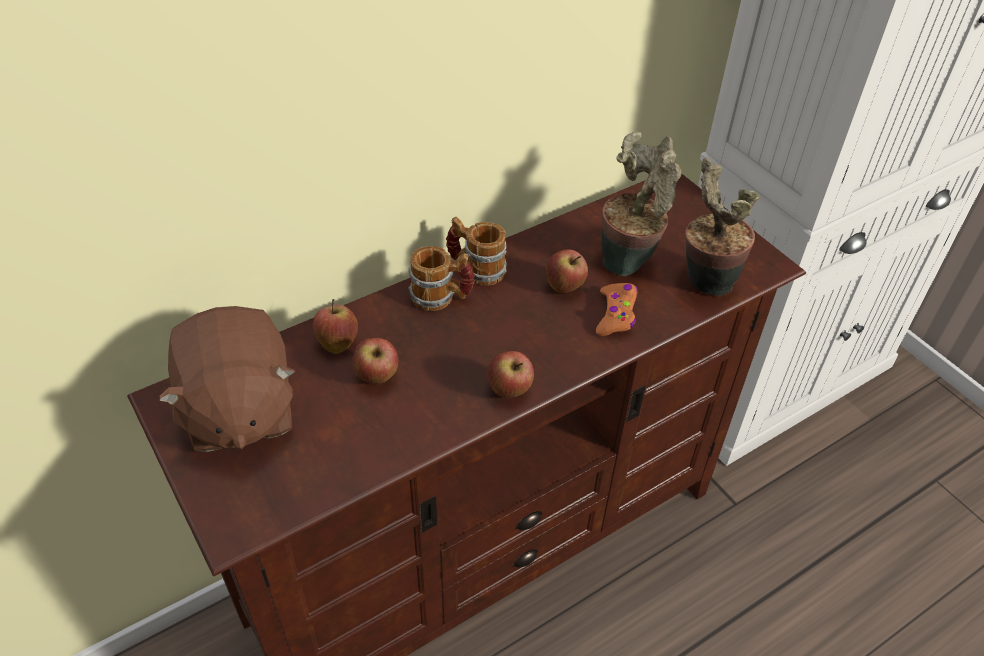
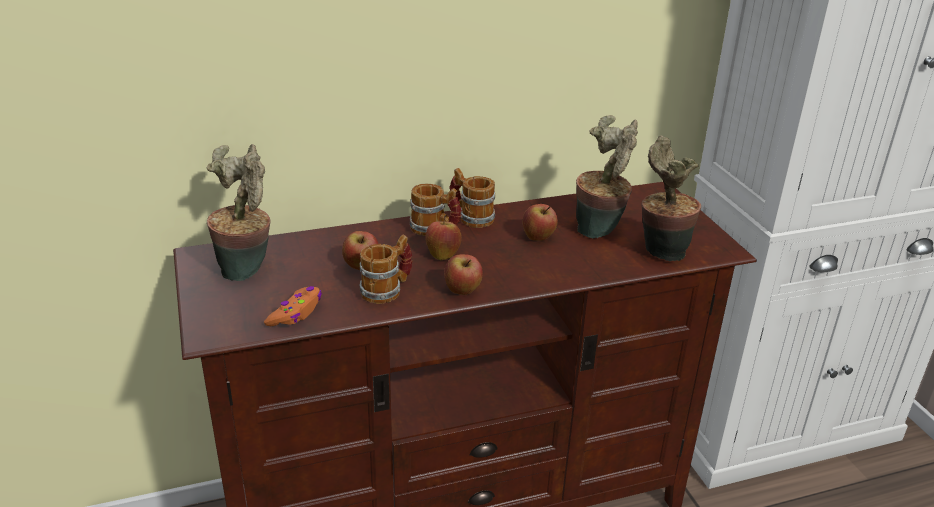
camera: 15 degrees right, 15 degrees down
(238, 410) = (247, 269): brown plush toy -> potted plant
(337, 342) = (341, 243): apple -> apple (443, 254)
(422, 407) = (387, 290): none -> mug
(616, 314) = (573, 260): orange game controller -> orange game controller (296, 313)

